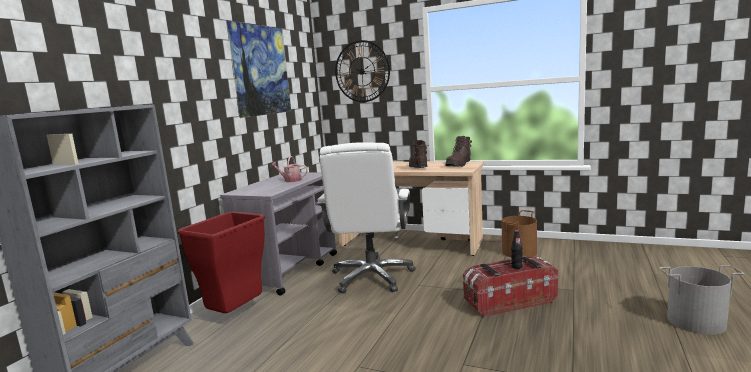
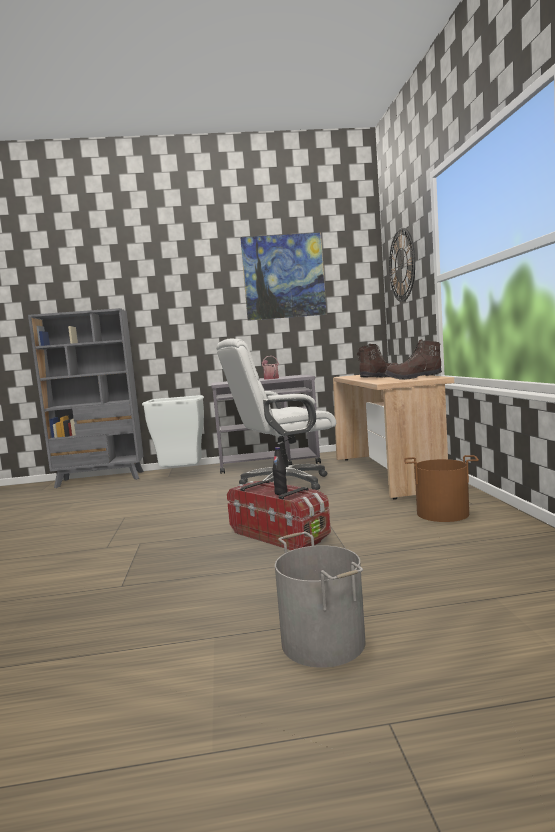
camera: 60 degrees right, 5 degrees down
(236, 314) = (182, 474): red trash can -> white trash can

